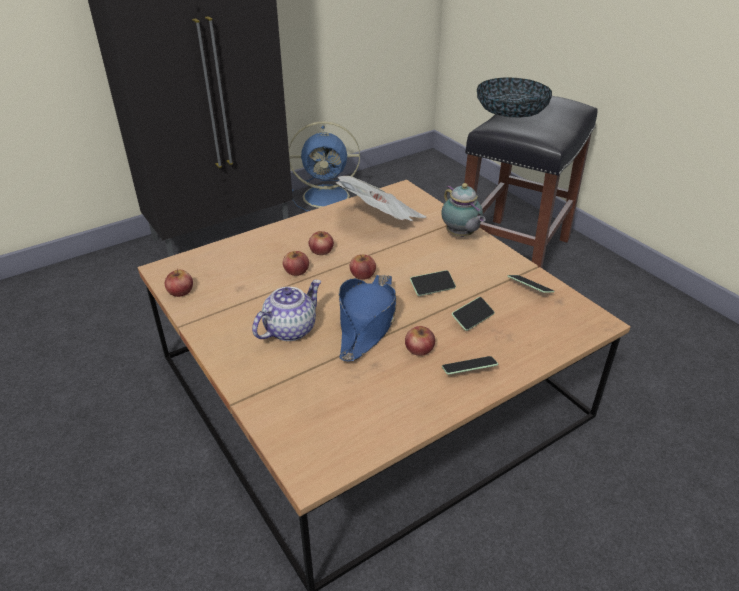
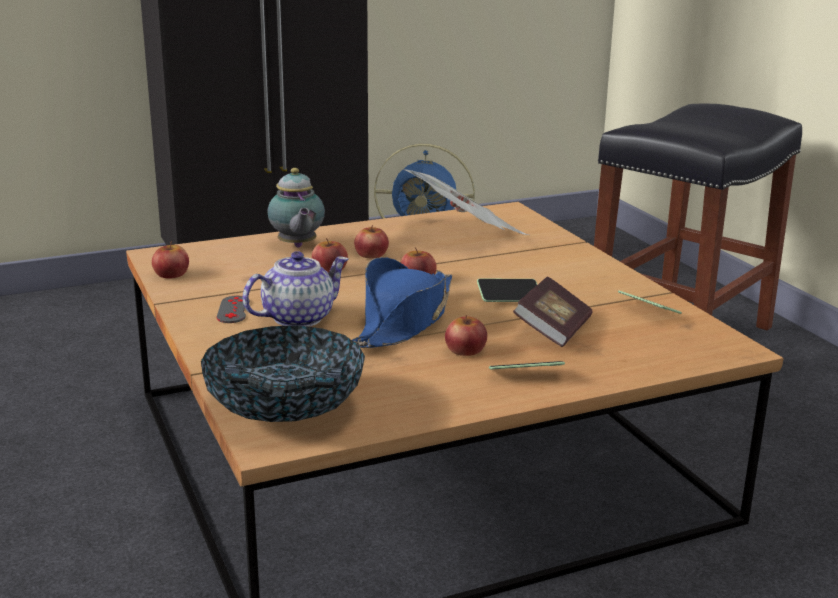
camera: 10 degrees right, 15 degrees down
(239, 326) = (233, 310): none -> grey game controller
(460, 235) = (571, 256): teapot -> teapot (297, 246)
(472, 319) = (553, 330): phone -> book
(510, 115) = (669, 120): bowl -> bowl (285, 409)

